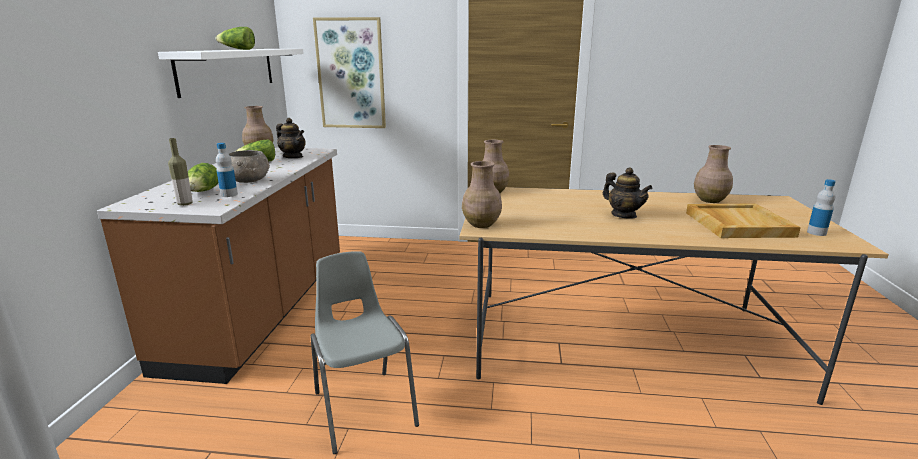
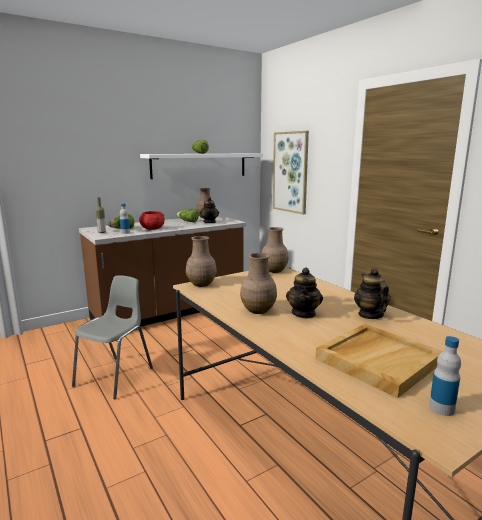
camera: 50 degrees right, 5 degrees down
(249, 181) = (152, 229): grey bowl -> red bowl
(651, 201) = (370, 315): none -> teapot
(709, 200) = (434, 336): brown vase -> brown vase (258, 310)

